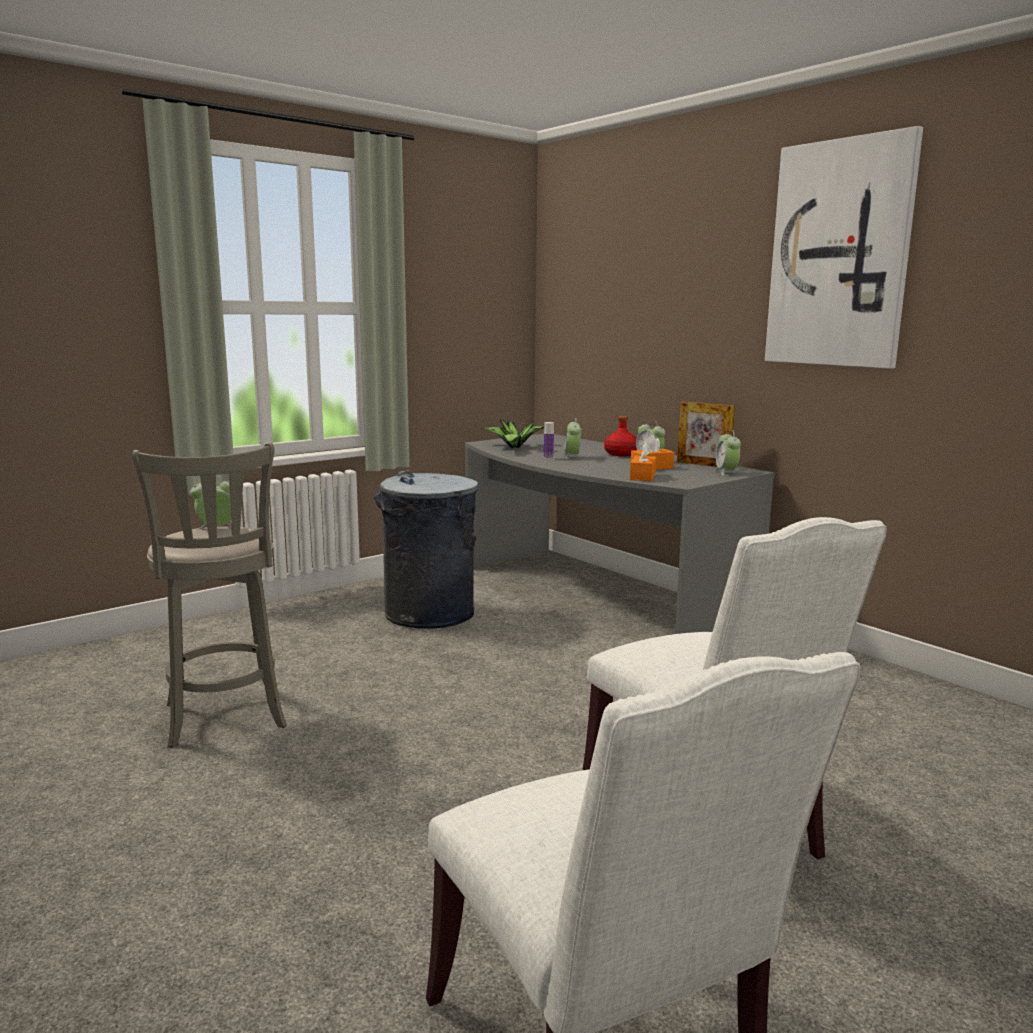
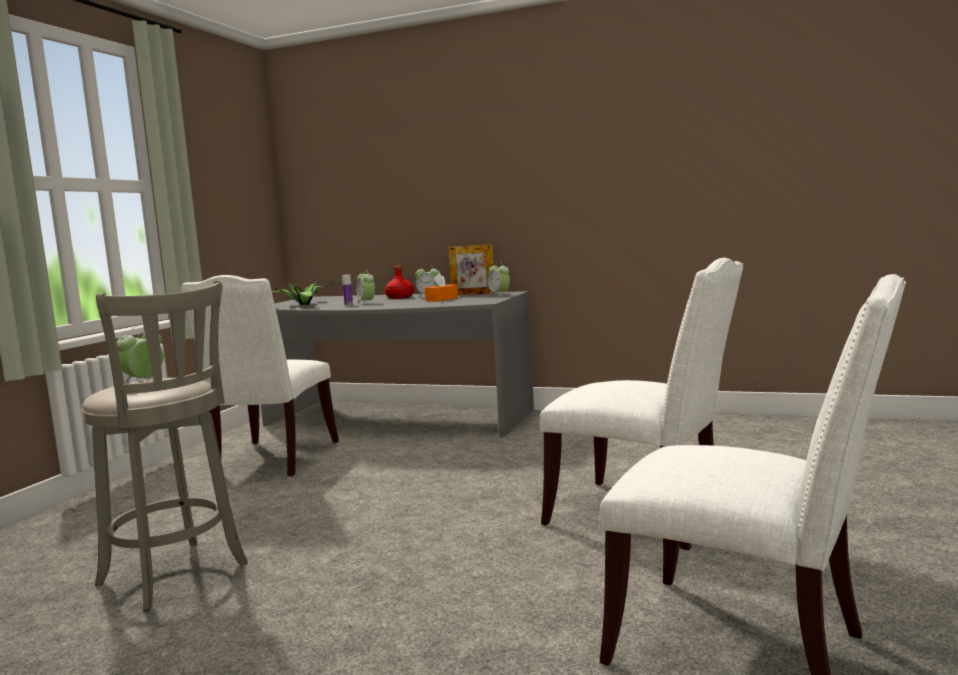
camera: 30 degrees left, 5 degrees down
(429, 614) = (273, 460): grey trash can -> white chair
(642, 476) = (448, 303): orange tissue box -> none
(839, 255) = (556, 127): picture -> none

